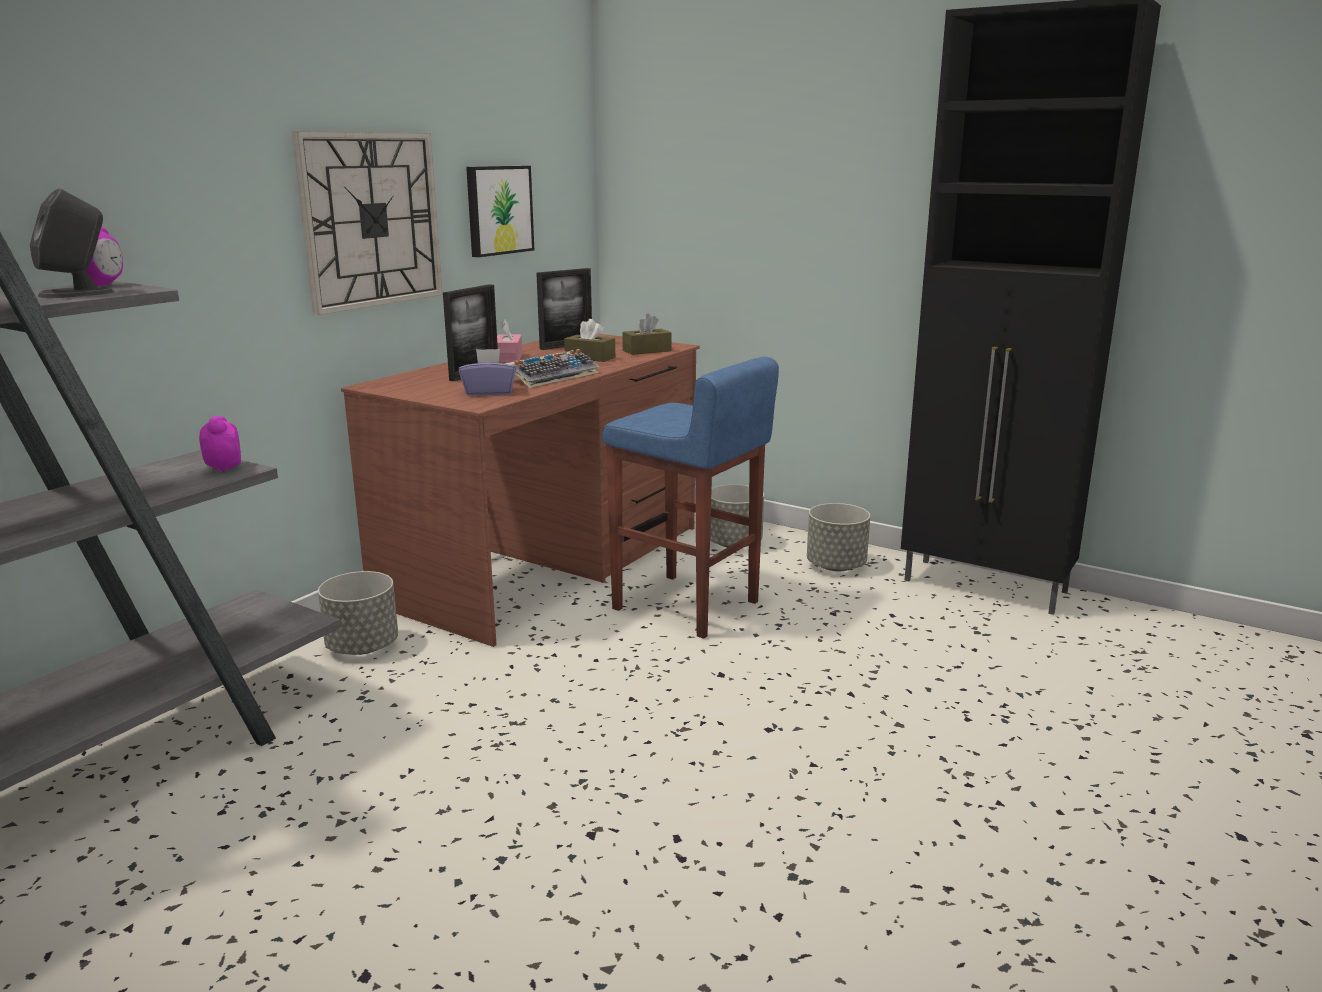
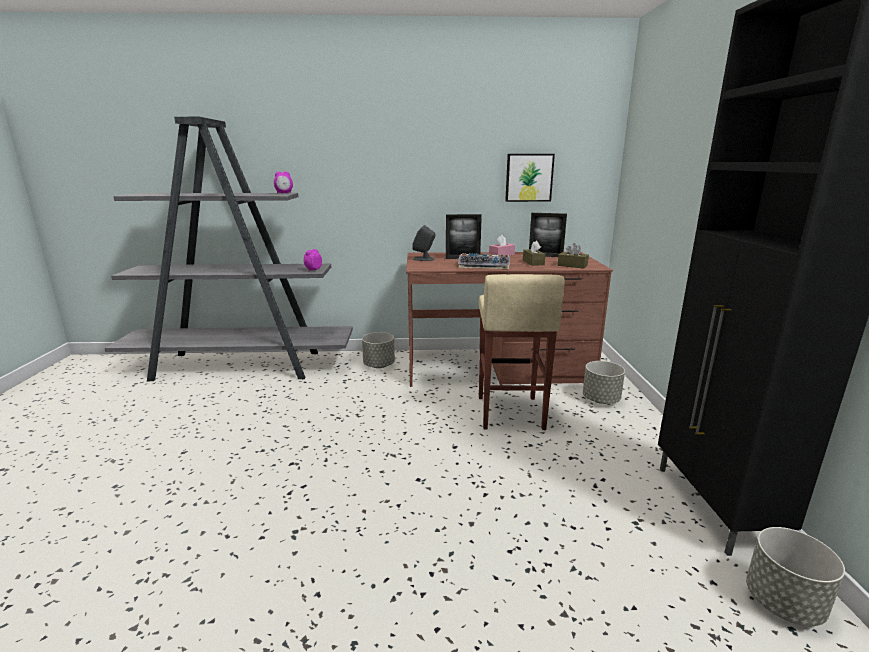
camera: 55 degrees right, 0 degrees up
(77, 293) = (263, 194): grey speaker -> grey speaker (424, 259)
(371, 220) = (440, 178): wall clock -> none
(489, 392) = (439, 265): purple tissue box -> none
(686, 606) = (509, 413): blue stool -> beige stool
(836, 566) = (633, 439): grey planter -> grey planter (784, 603)

